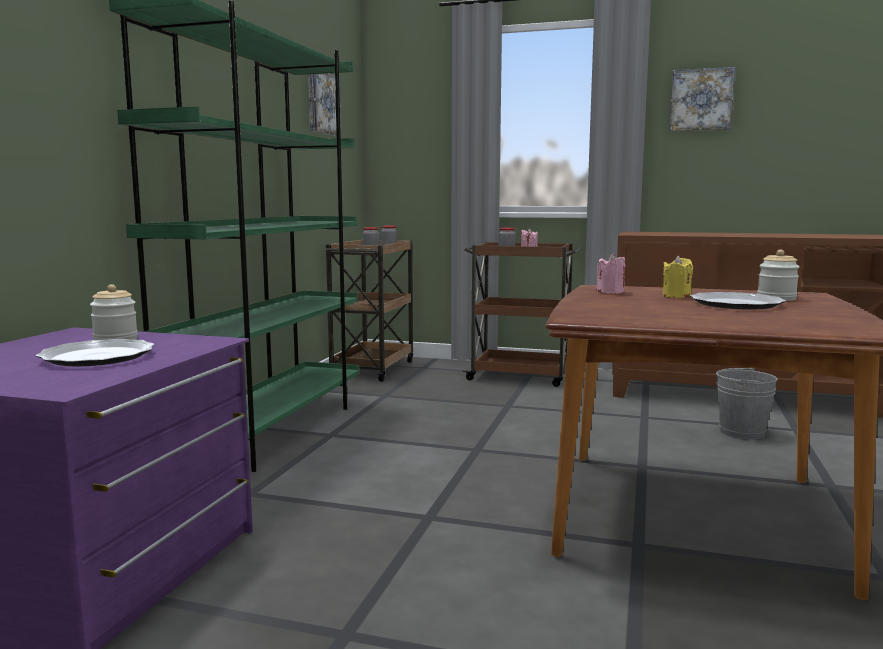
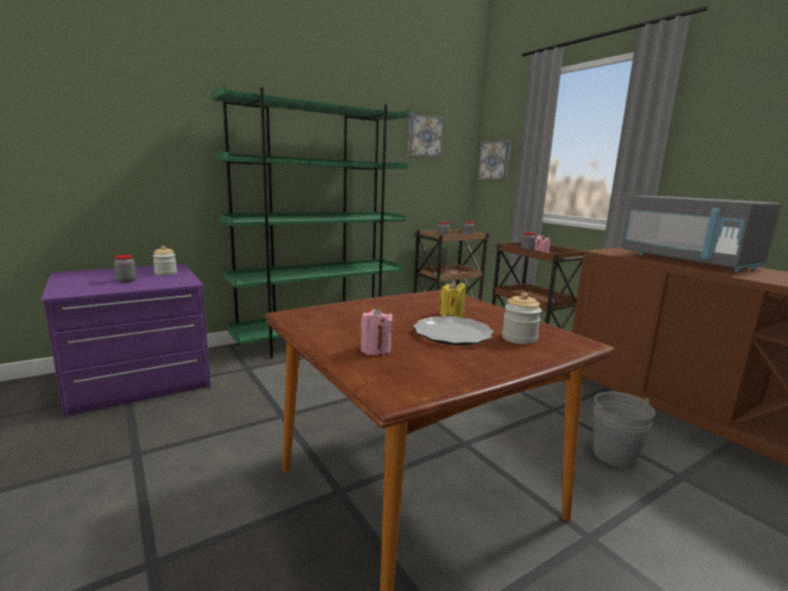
camera: 40 degrees right, 5 degrees up
(98, 357) = (126, 281): plate -> jar
(610, 292) = (426, 299): pink candle -> pink candle (375, 350)
(701, 100) = (737, 123): picture -> picture (495, 161)
(711, 234) = (688, 262): none -> grey microwave

